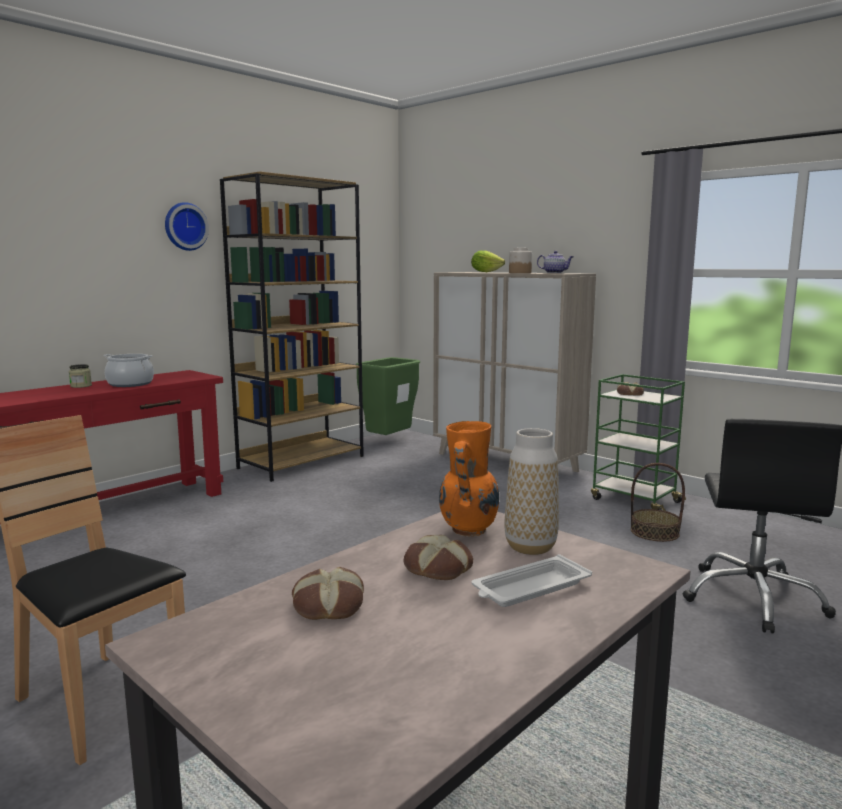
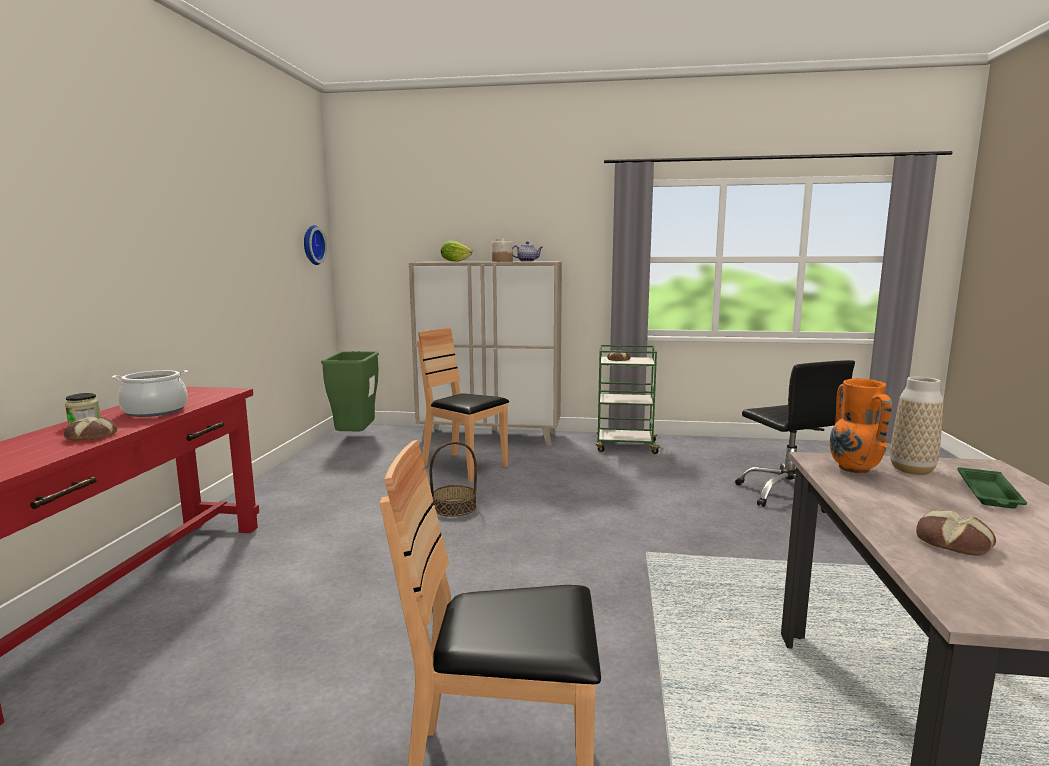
camera: 35 degrees left, 0 degrees up
(185, 226) = (161, 206): wall clock -> wall clock (311, 245)
(302, 462) = (296, 474): brown bookcase -> none
(436, 484) = (464, 467): none -> brown chair
(437, 568) = (918, 498): bread -> bread (90, 436)
(529, 588) = (989, 493): white tray -> green tray
(654, 532) = (673, 466): basket -> basket (454, 507)

